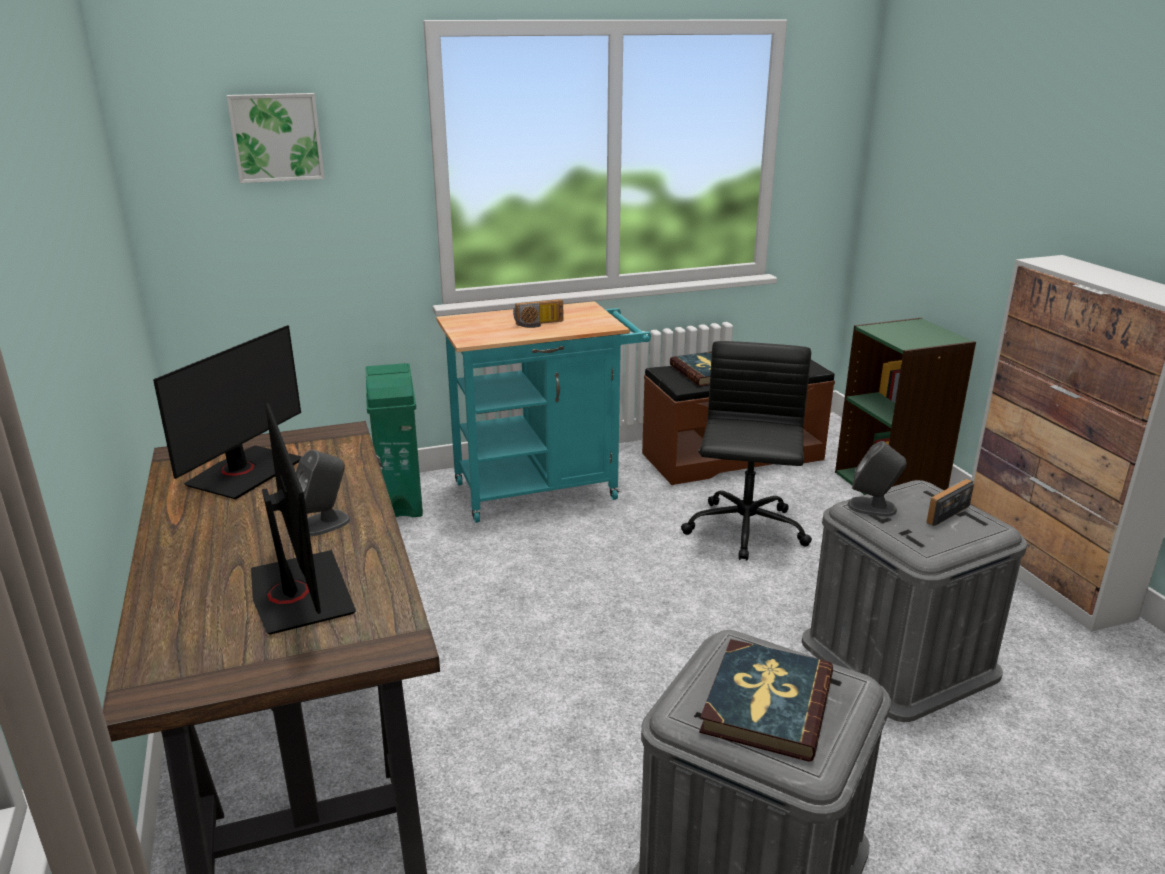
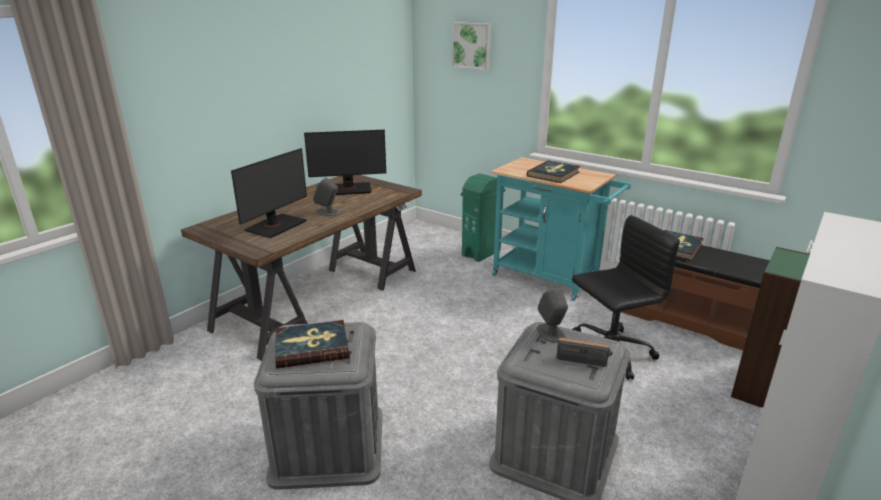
camera: 55 degrees right, 0 degrees up
(539, 324) = (553, 174): radio -> book

